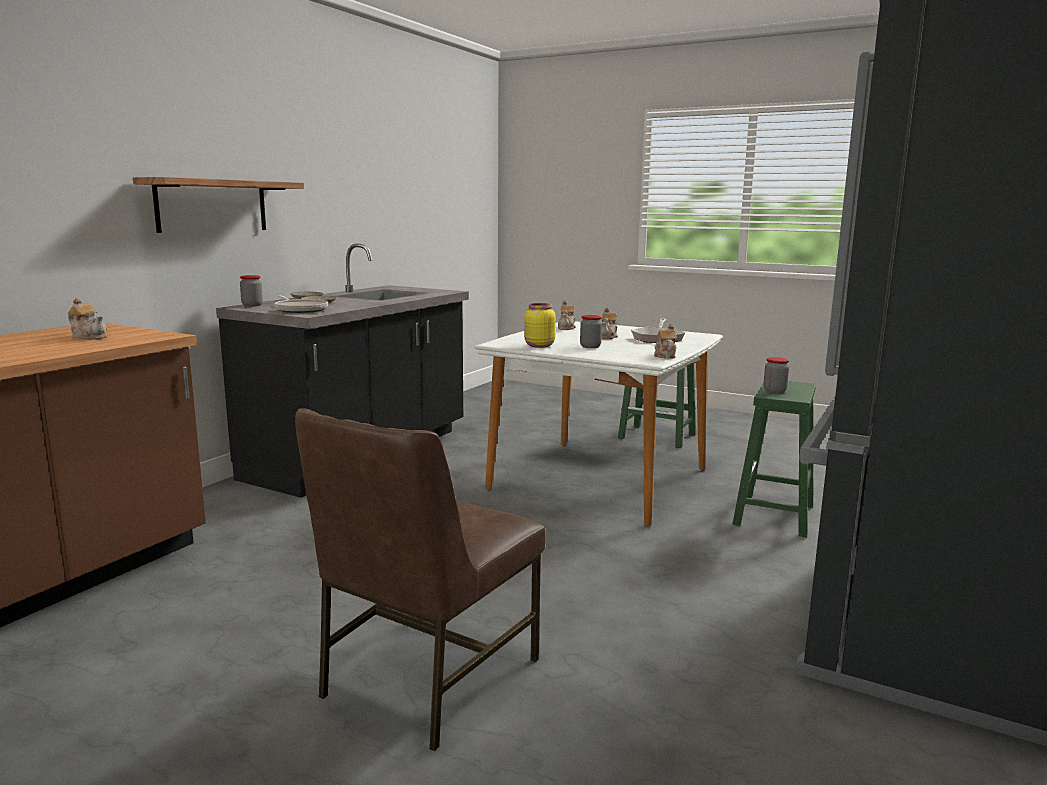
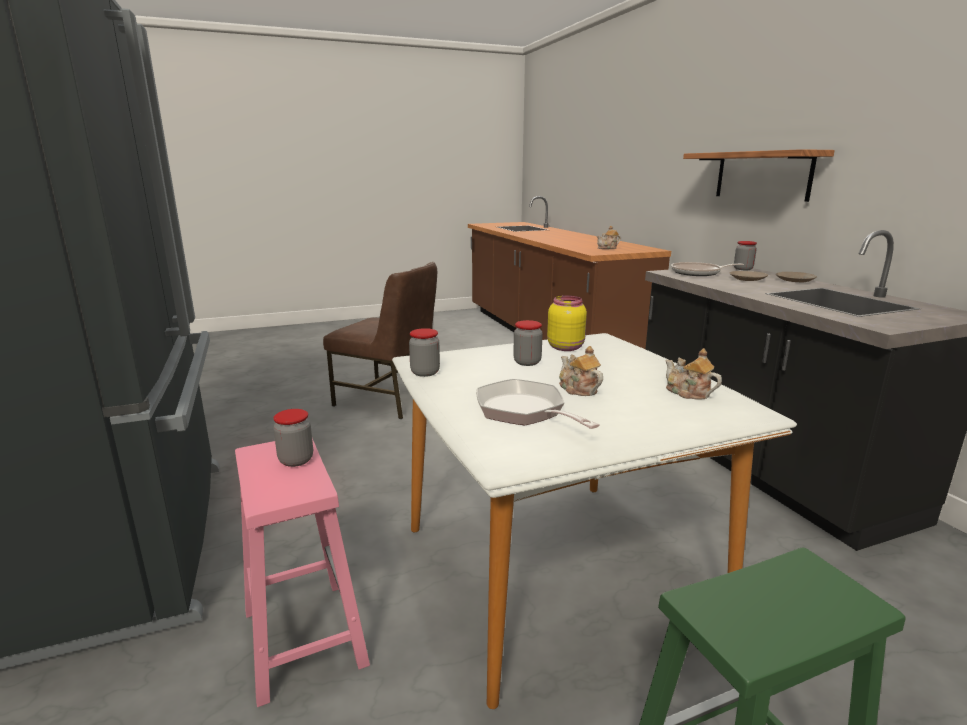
camera: 130 degrees right, 5 degrees up
(427, 677) = (388, 400): brown chair -> brown chair turned 135 degrees clockwise
(664, 356) = (425, 372): teapot -> jar
(774, 515) = (303, 635): green stool -> pink stool

